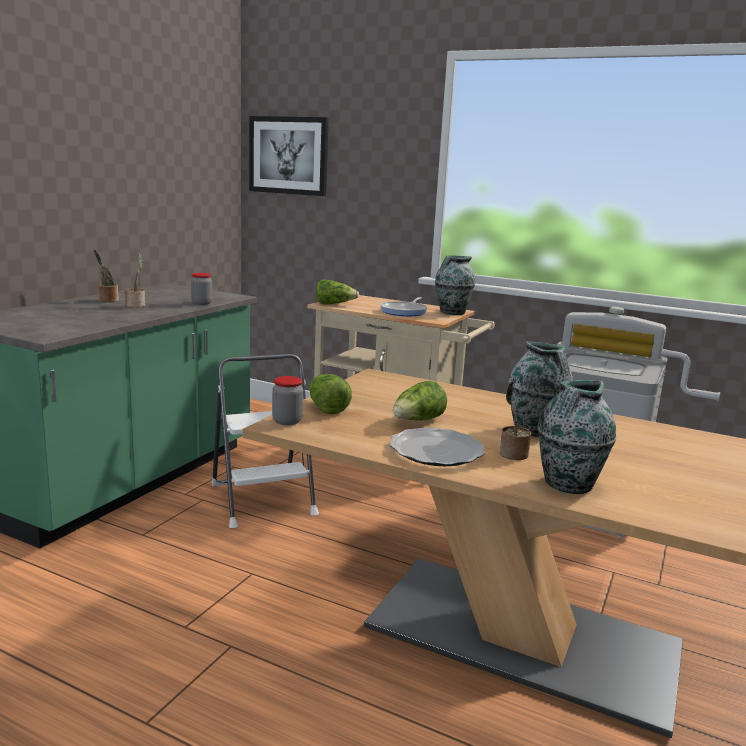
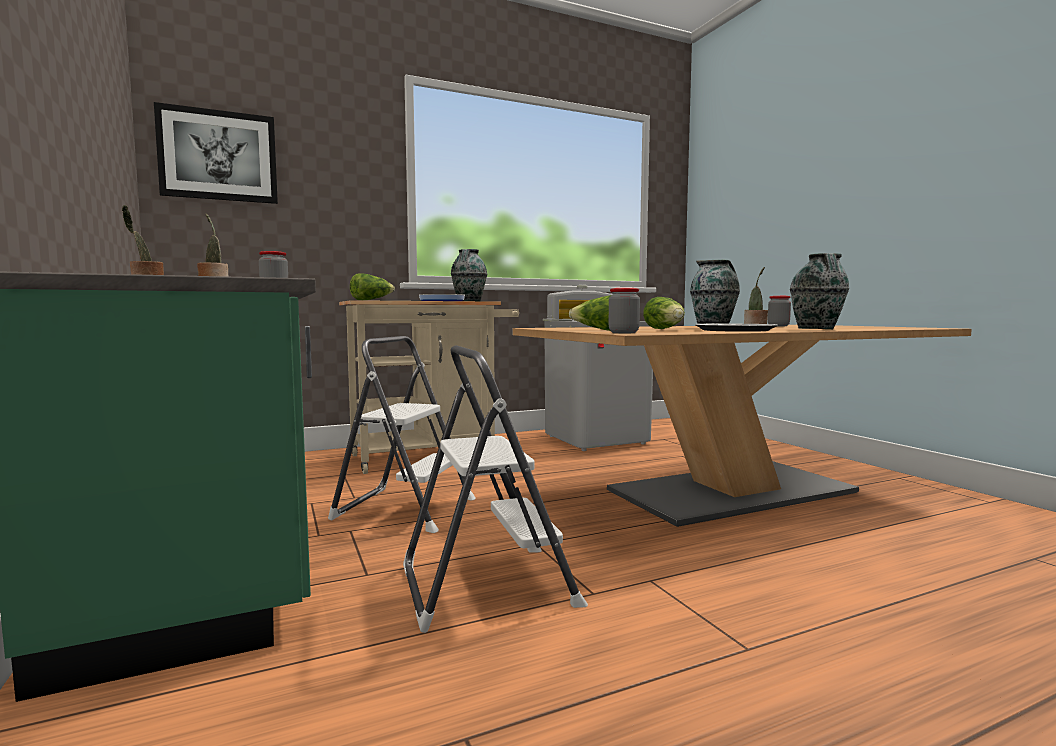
camera: 50 degrees left, 10 degrees down
(160, 578) = (480, 585): none -> white step ladder
(684, 454) = (778, 326): none -> jar

